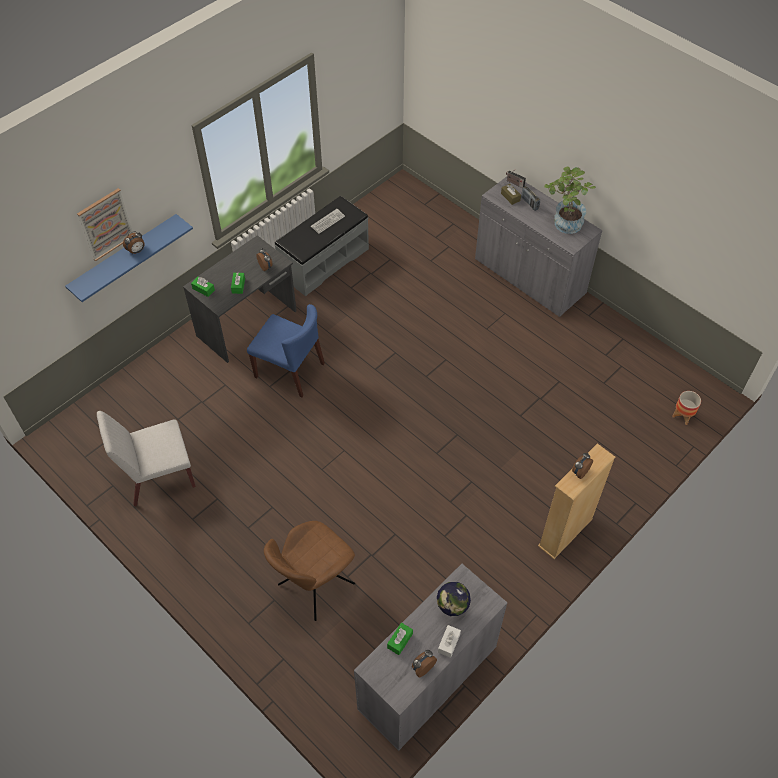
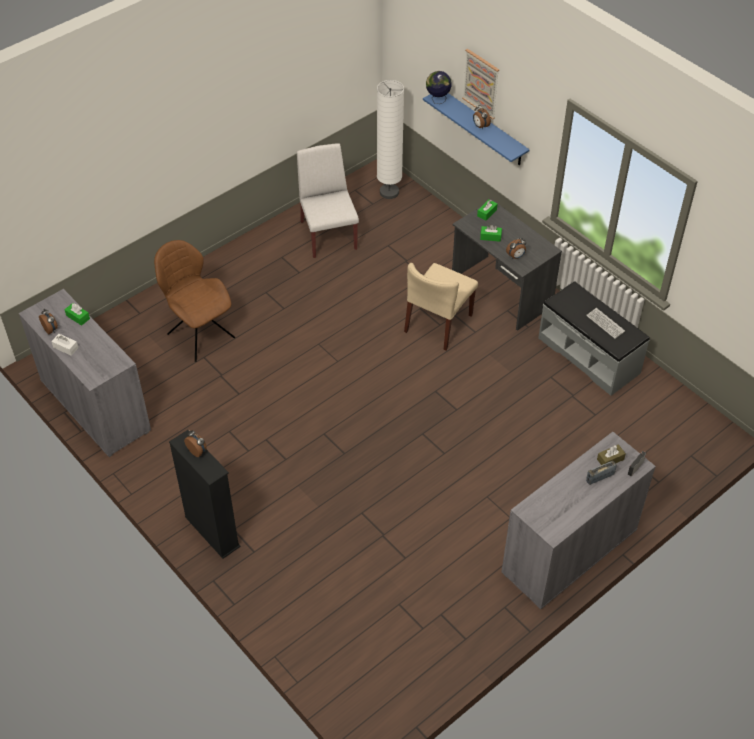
camera: 95 degrees right, 5 degrees down
(92, 423) = (389, 192): none -> white floor lamp
(290, 370) = (438, 324): blue chair -> beige chair
(452, 609) = (95, 352): globe -> globe (437, 100)
(563, 224) = (563, 508): potted plant -> none
(565, 532) = (212, 532): beige bookcase -> black bookcase
(682, 415) = (342, 681): planter -> none

